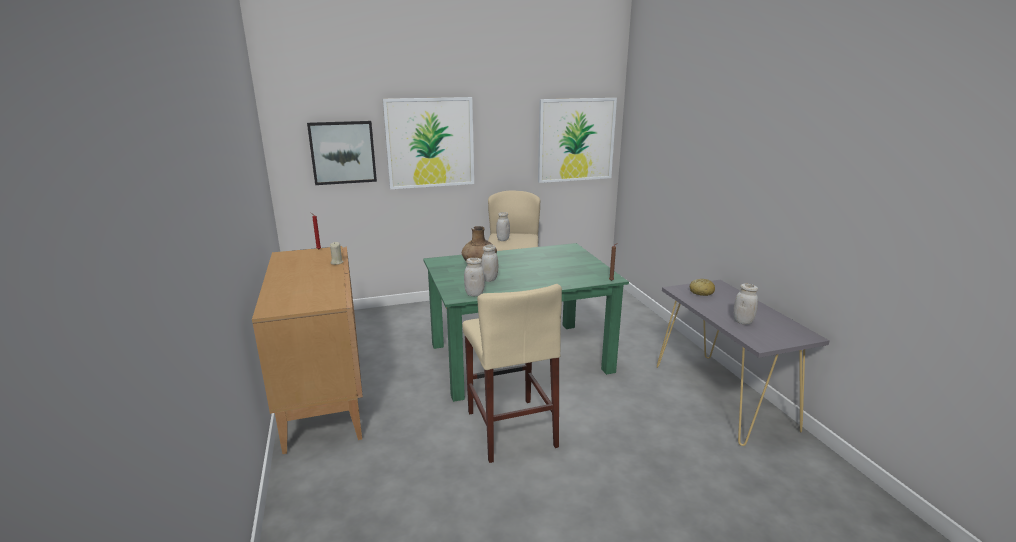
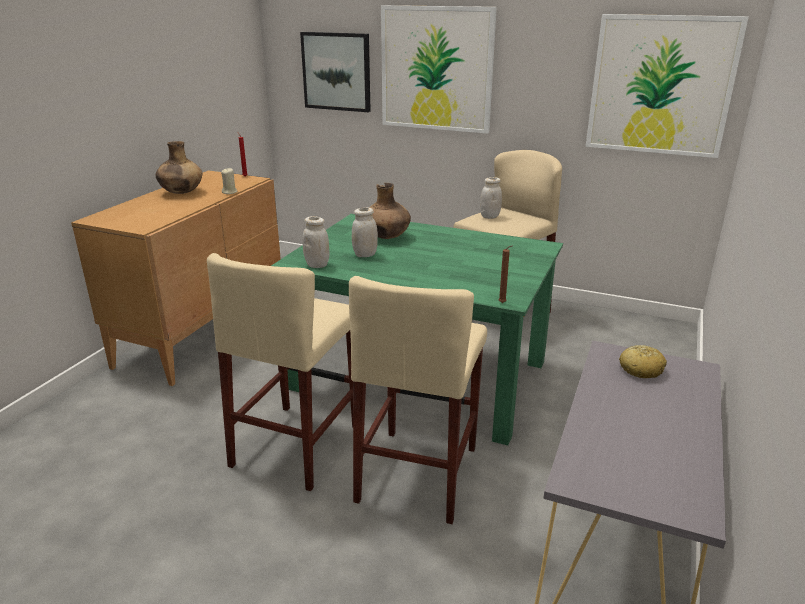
camera: 40 degrees right, 5 degrees up
(295, 273) = (181, 193): none -> brown vase
(597, 408) = (418, 473): none -> beige stool
(742, 321) = (618, 437): white jar -> none

